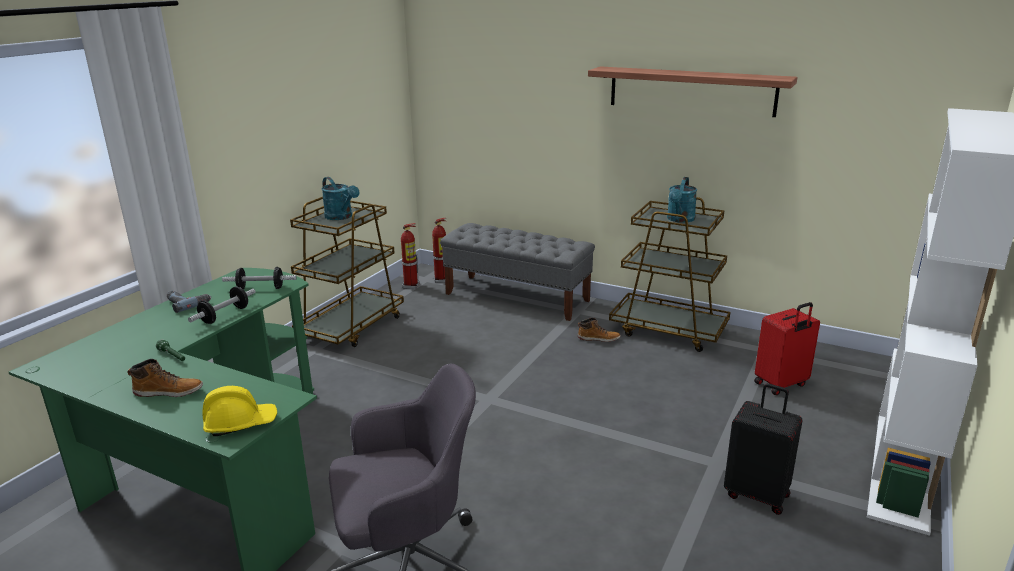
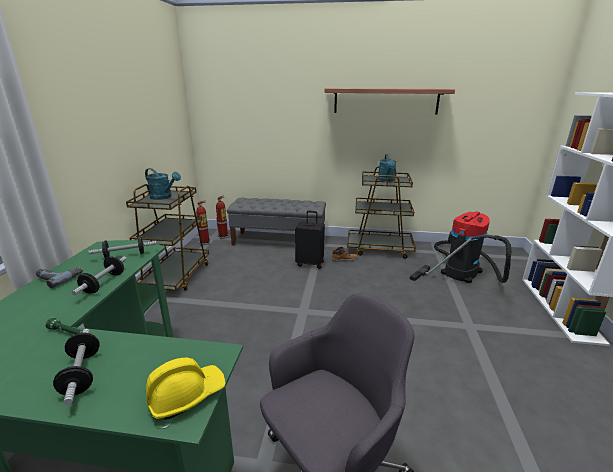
camera: 20 degrees left, 0 degrees up
(169, 391) = (82, 374): boot -> dumbbell
(757, 494) = (507, 342): black suitcase -> black suitcase (310, 263)
(781, 384) = (461, 270): red suitcase -> vacuum cleaner

